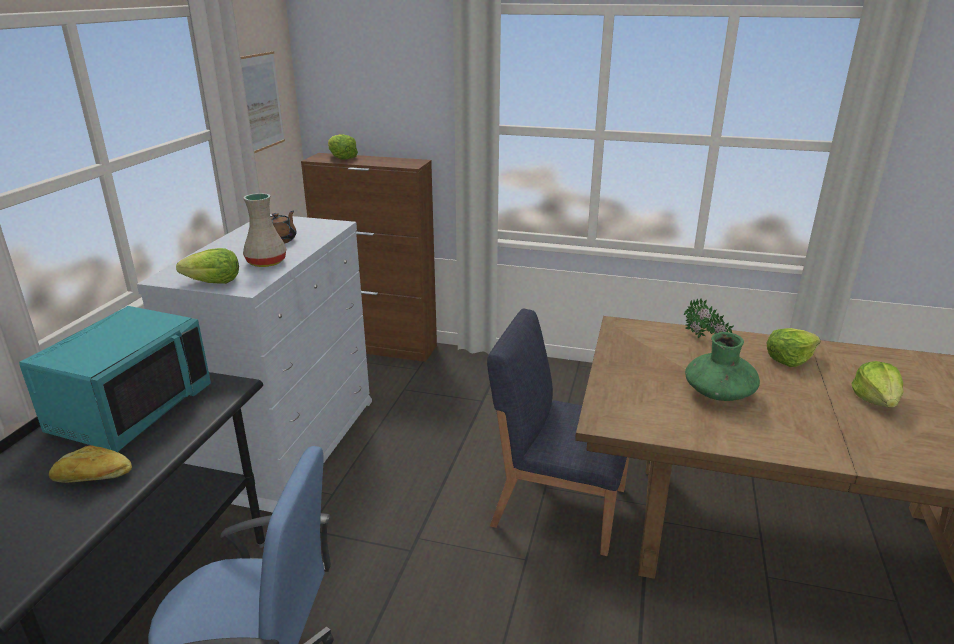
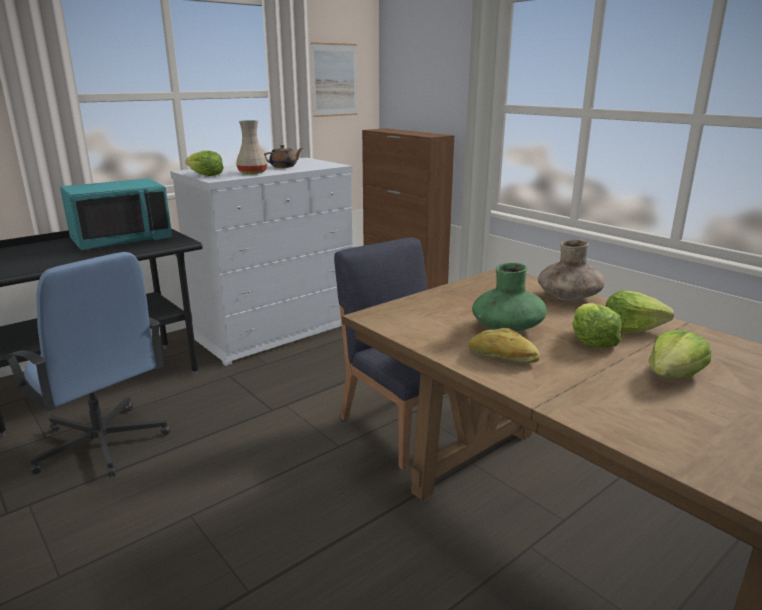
camera: 35 degrees right, 5 degrees down
(93, 477) = (57, 257): bread -> bread (502, 358)
(341, 157) = (392, 130): lettuce -> lettuce (591, 341)
(704, 338) = (568, 297): potted plant -> brown vase

